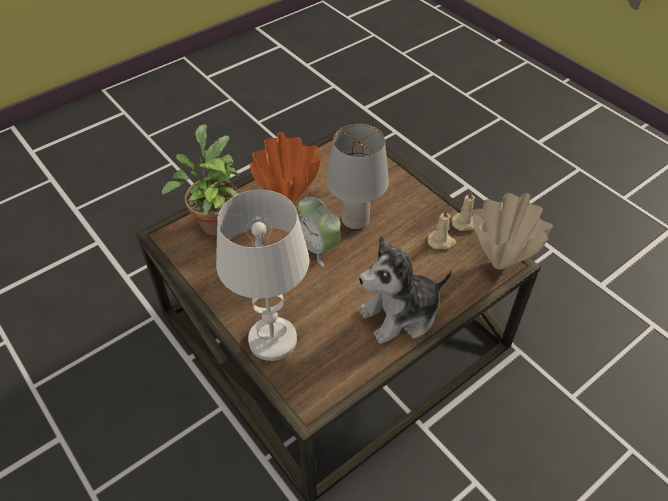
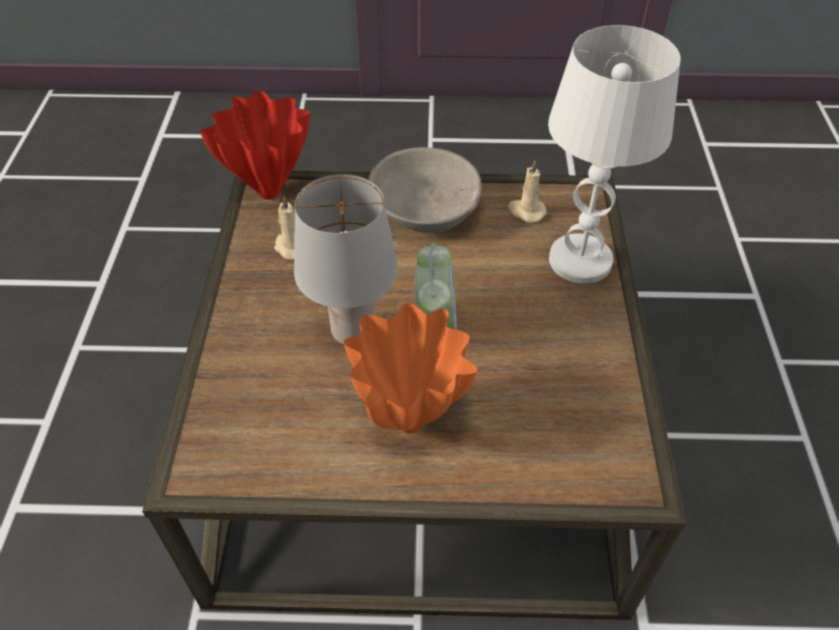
camera: 140 degrees left, 0 degrees up
(214, 220) = (543, 462): potted plant -> none
(400, 314) = (425, 208): plush toy -> grey bowl
(465, 223) = (239, 247): beige candle -> beige candle (526, 211)
(499, 264) = (271, 192): beige vase -> red vase

